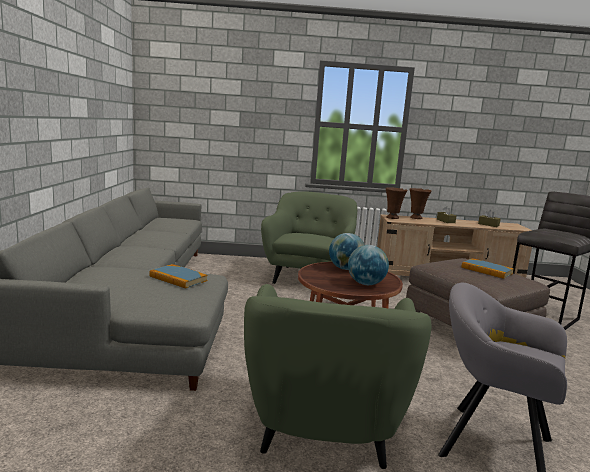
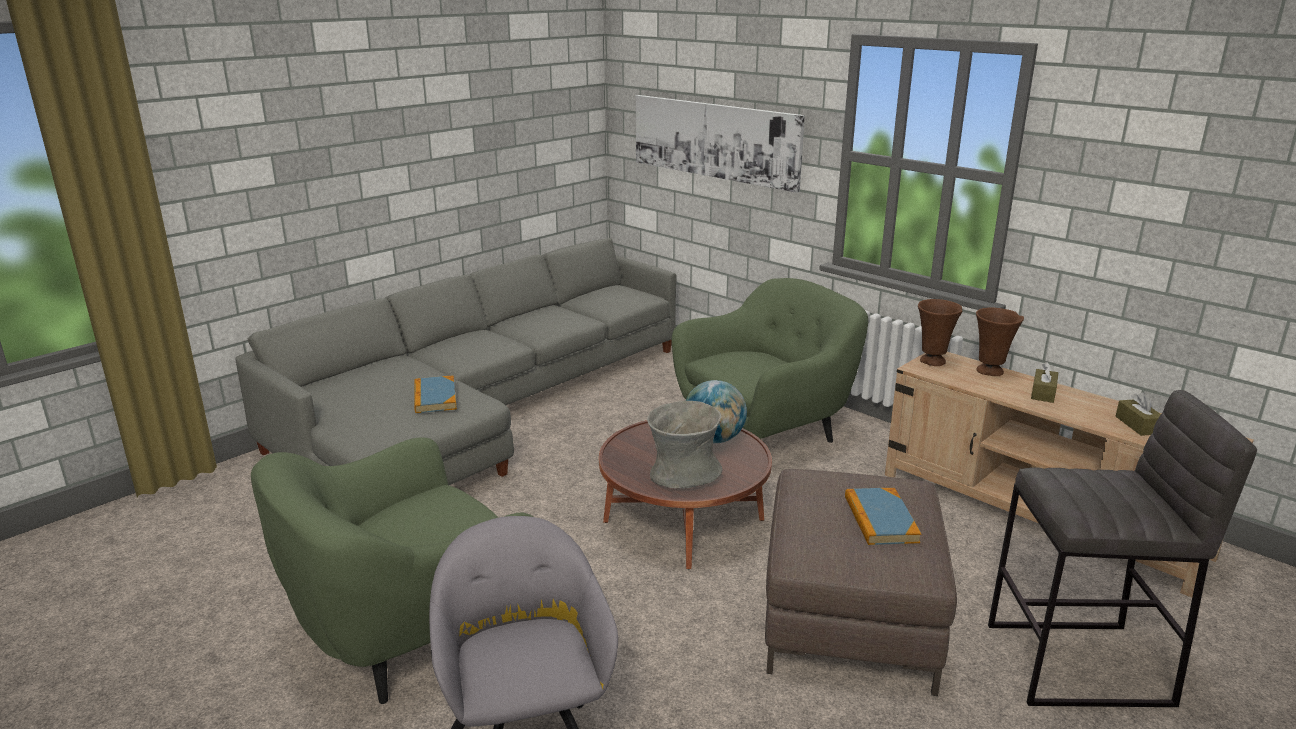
camera: 45 degrees right, 10 degrees up
(227, 120) = (714, 140): none -> picture
(366, 284) = (684, 474): globe -> grey vase

